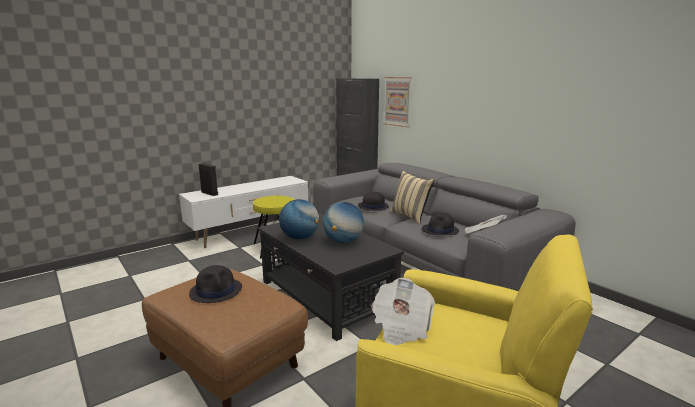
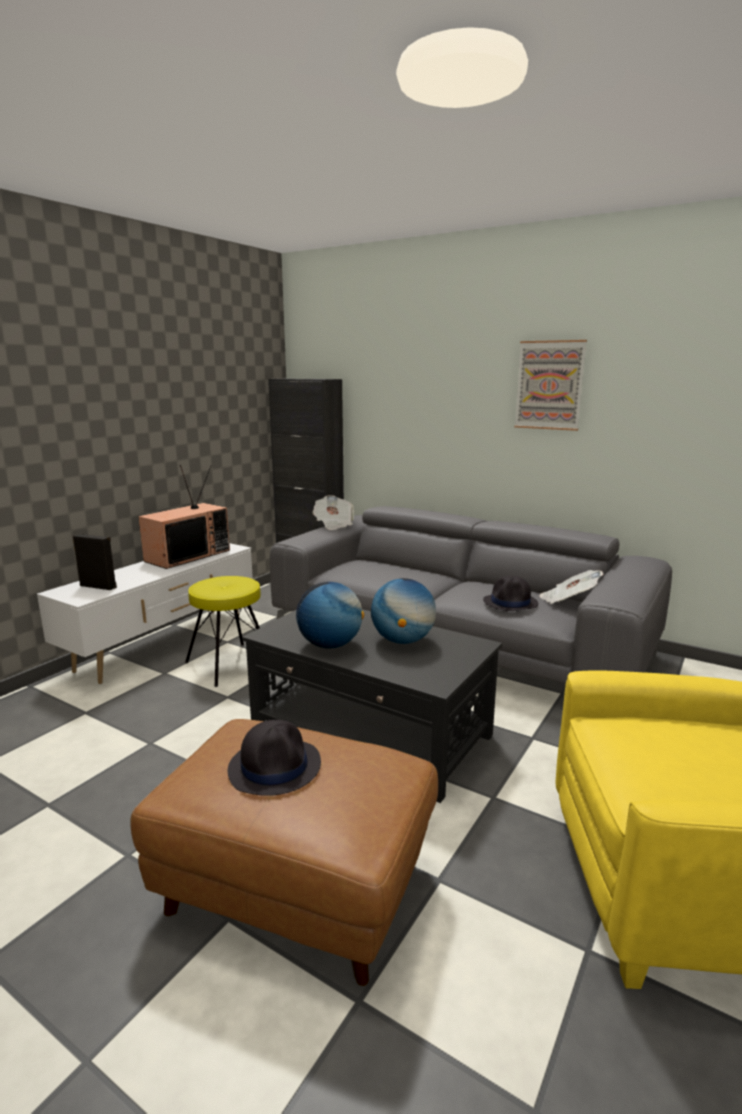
camera: 20 degrees left, 0 degrees up
(269, 182) = (188, 555): none -> television
(373, 206) = (383, 577): black hat -> none
(397, 101) = (376, 413): picture -> picture (549, 385)
(401, 326) = (625, 765): newspaper -> newspaper (333, 524)
(410, 216) = (449, 586): beige pillow -> none

